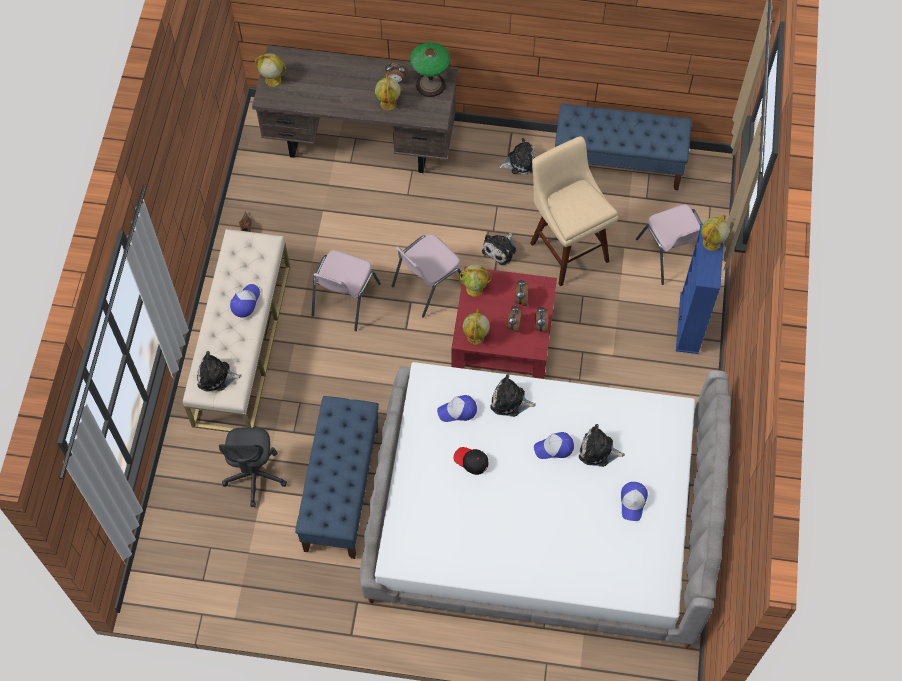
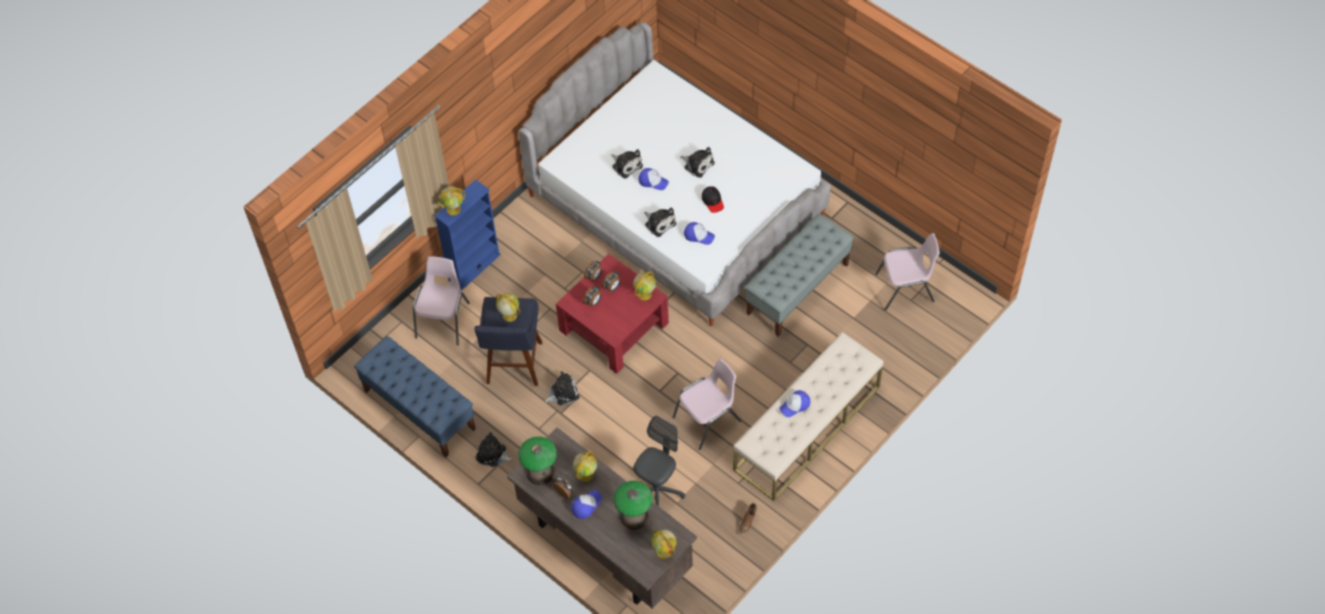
camera: 145 degrees left, 5 degrees down
(216, 377) = (849, 362): plush toy -> plush toy (697, 164)
(255, 476) = (853, 329): grey office chair -> grey office chair (657, 490)
(319, 93) = (634, 516): none -> table lamp
(342, 490) = (797, 288): blue bench -> grey bench
(428, 285) = (637, 396): pink chair -> pink chair (905, 288)
(475, 289) = (619, 327): globe -> globe (509, 315)
(566, 248) = (514, 367): beige stool -> blue stool
(633, 502) = (629, 127): cap -> cap (586, 505)

